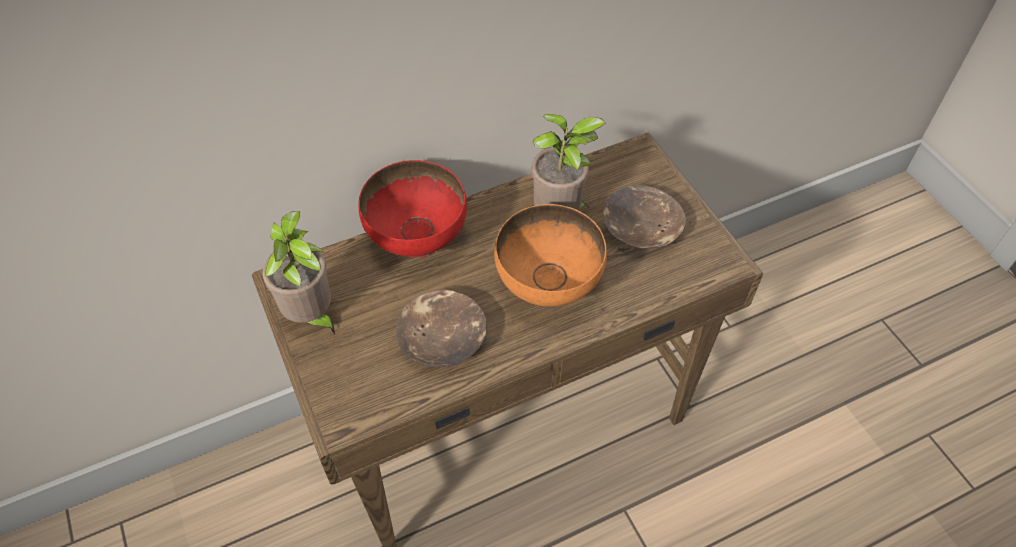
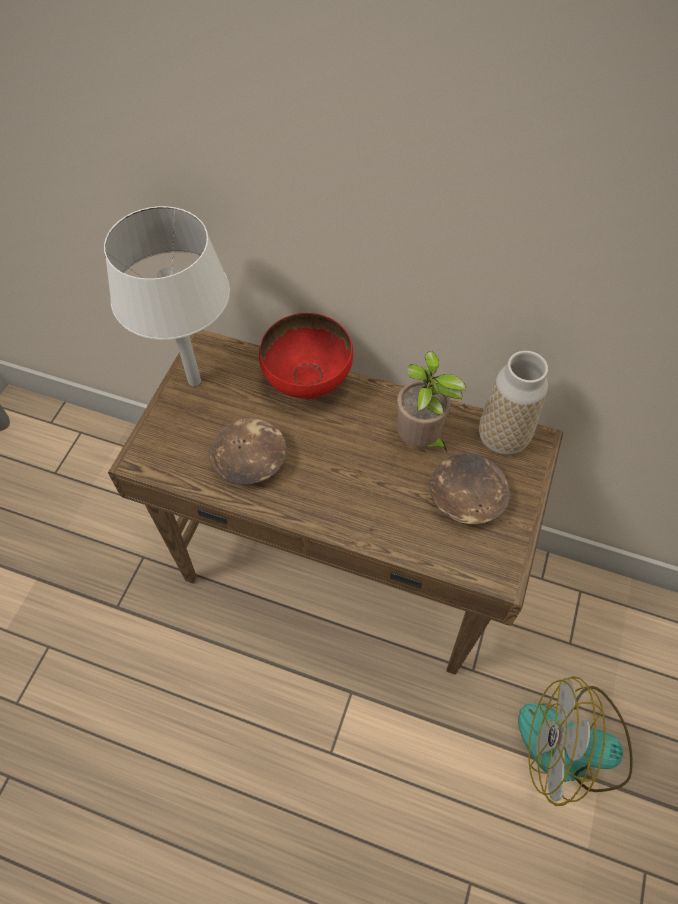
camera: 45 degrees right, 5 degrees up
(311, 316) = (194, 381): potted plant -> white table lamp
(547, 285) = (353, 482): orange bowl -> none
(616, 168) = (502, 439): none -> vase
(806, 396) = (572, 747): none -> fan

